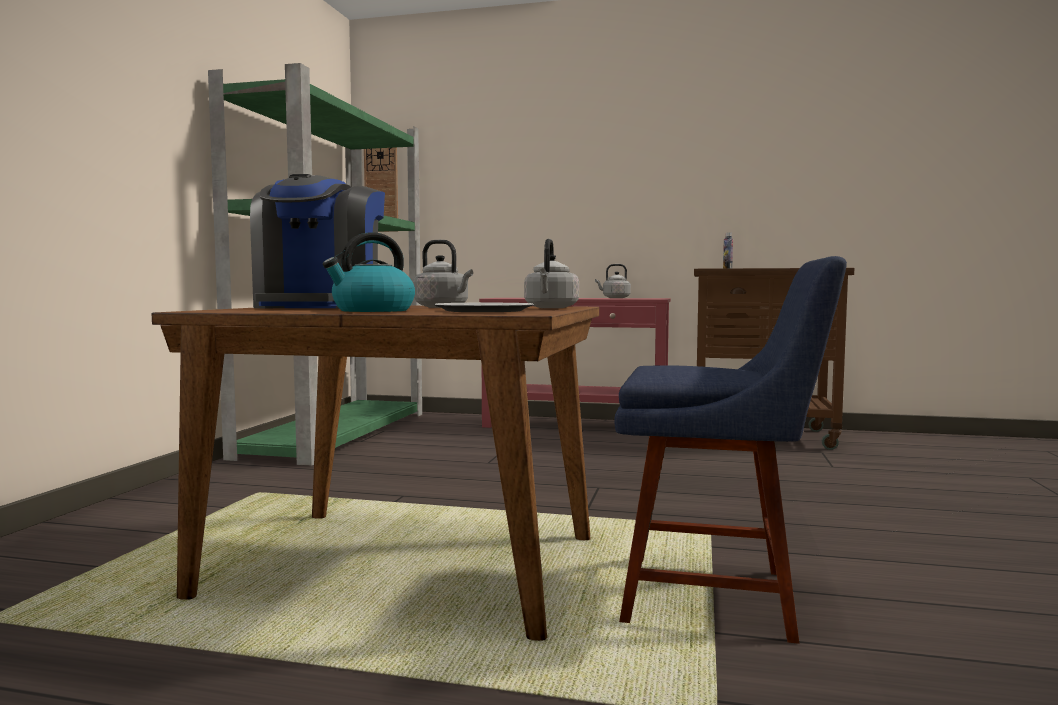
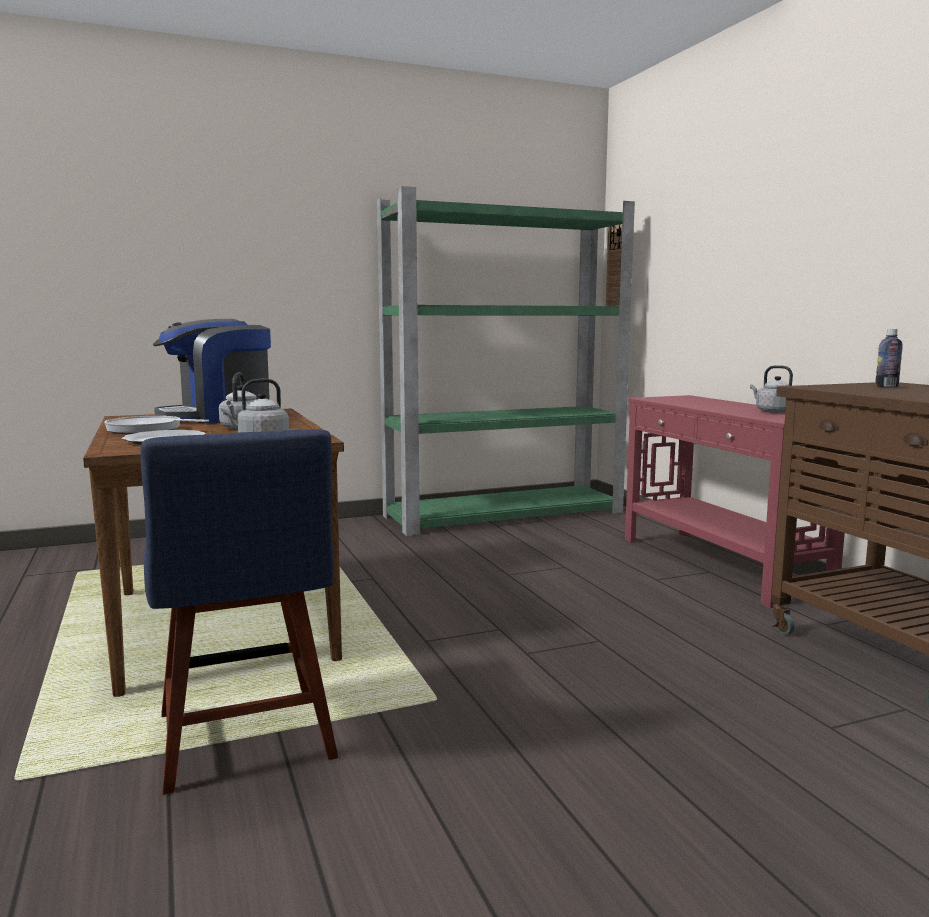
camera: 55 degrees right, 5 degrees up
(372, 310) = (148, 430): kettle -> frying pan

